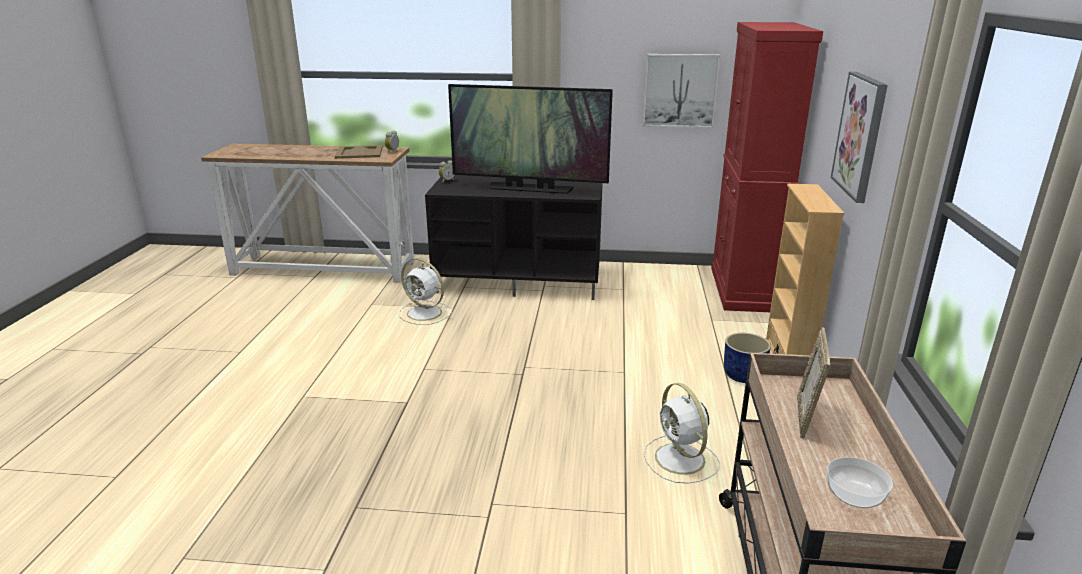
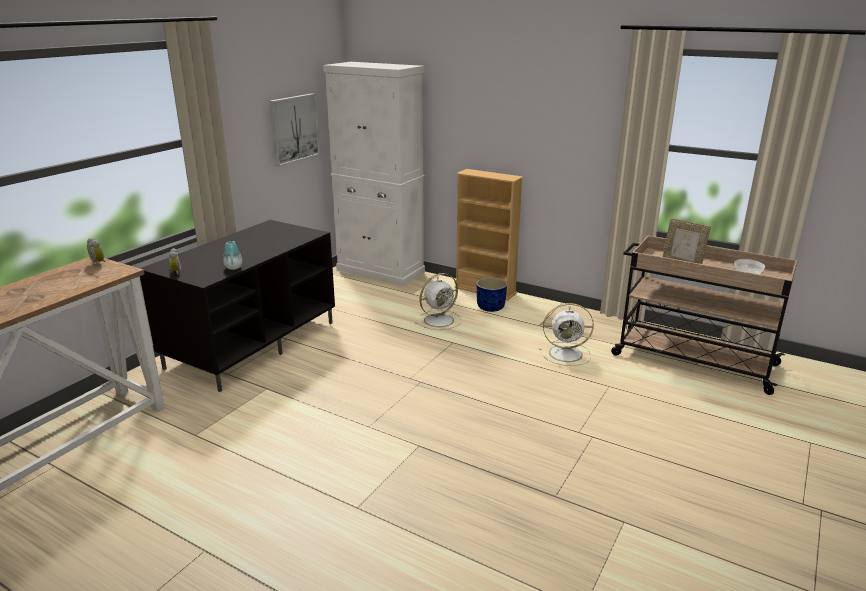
camera: 65 degrees left, 0 degrees up
(359, 152) = (65, 279): beige tray -> none
(425, 313) = (259, 405): white fan -> white fan (440, 320)
(473, 192) = (233, 267): none -> vase
(529, 189) = (261, 247): television -> none
(742, 289) = (380, 271): red cabinet -> white cabinet
(860, 135) = (522, 127): picture -> none

